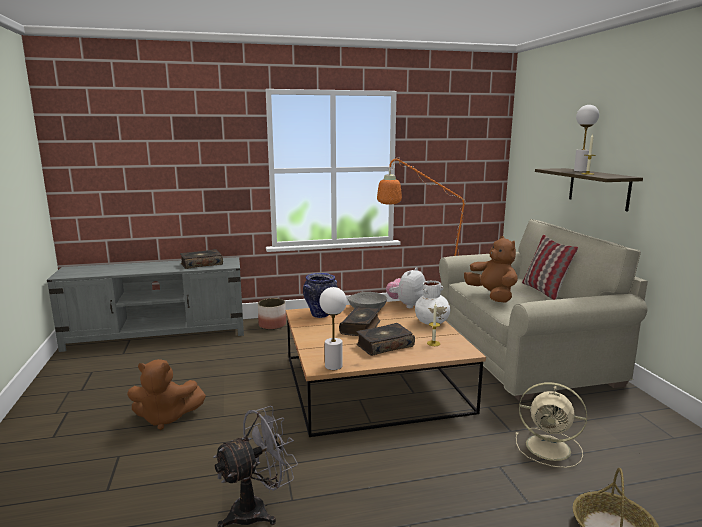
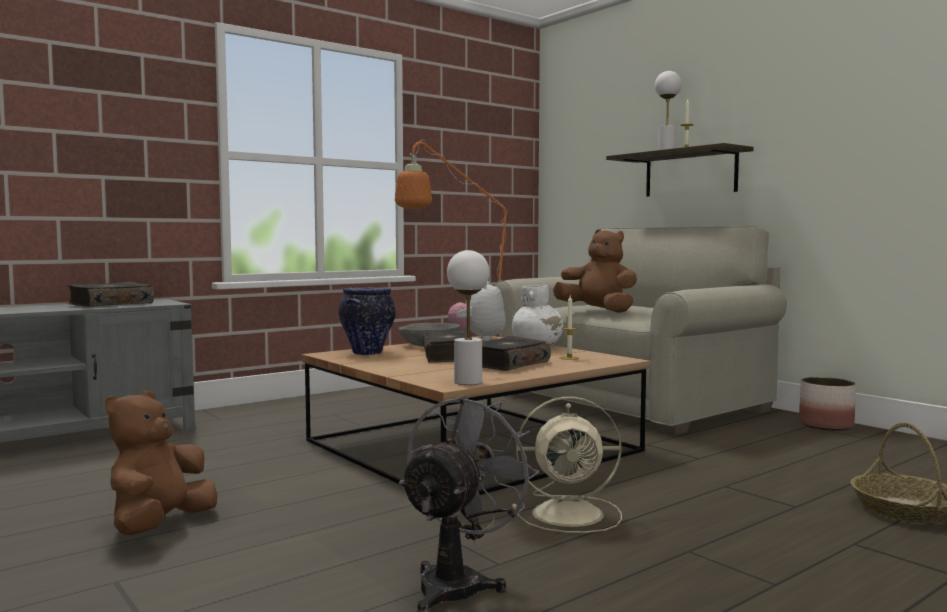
camera: 25 degrees left, 10 degrees down
(166, 418) = (159, 526): brown plush toy -> brown plush toy turned 135 degrees clockwise
(272, 325) = (234, 414): planter -> planter (826, 425)
(544, 291) = (649, 306): pillow -> none
(550, 448) = (759, 463): beige fan -> beige fan (571, 514)

